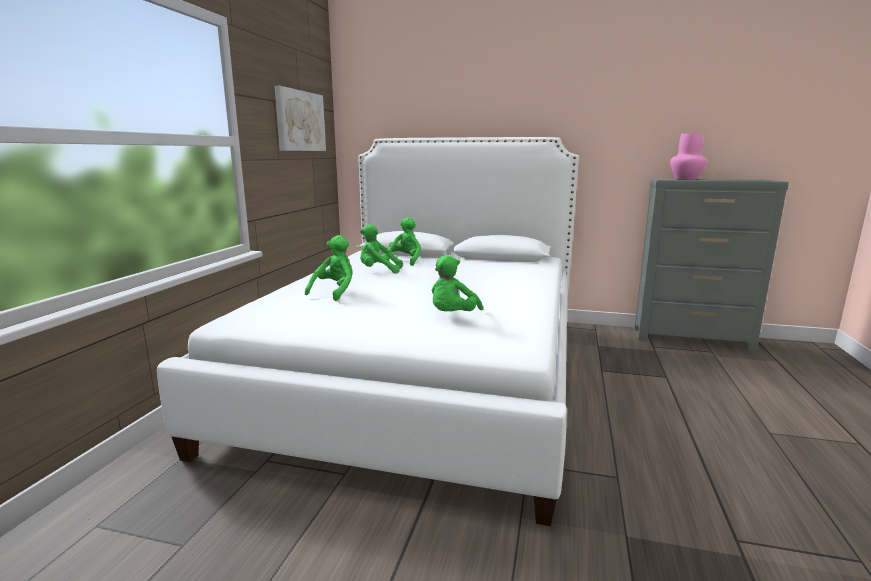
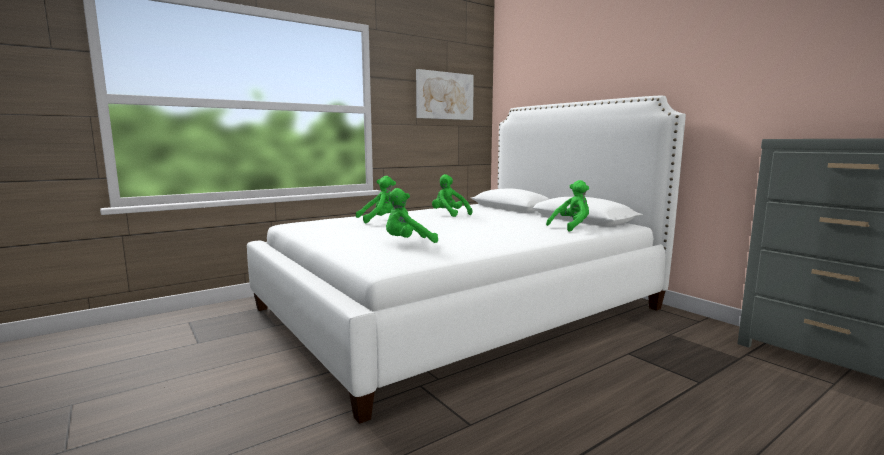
camera: 40 degrees right, 5 degrees down
(405, 261) = (490, 212): green plush toy -> green plush toy (571, 227)
(686, 179) = (821, 138): pink vase -> none

